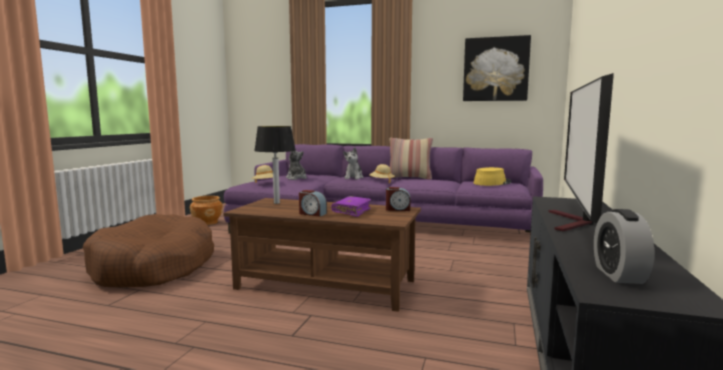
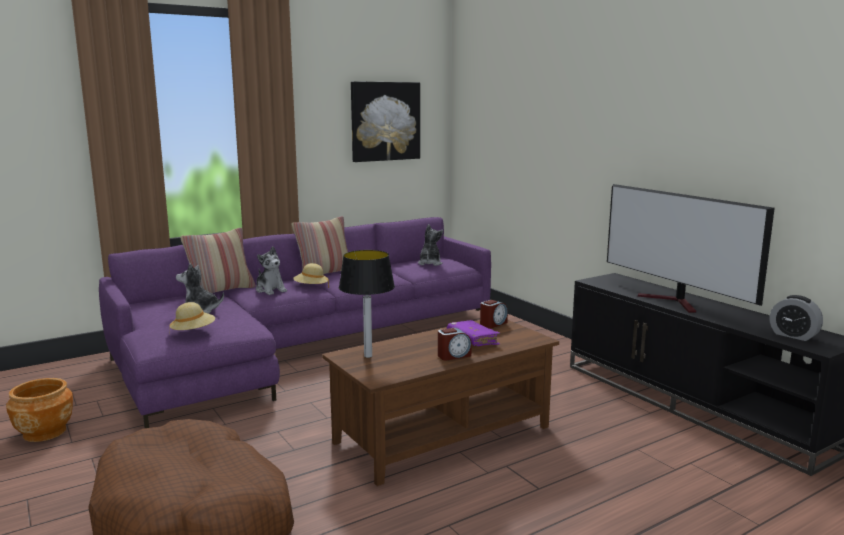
camera: 50 degrees left, 5 degrees up
(335, 175) = (221, 291): none -> pillow
(492, 183) = (430, 263): yellow hat -> plush toy

